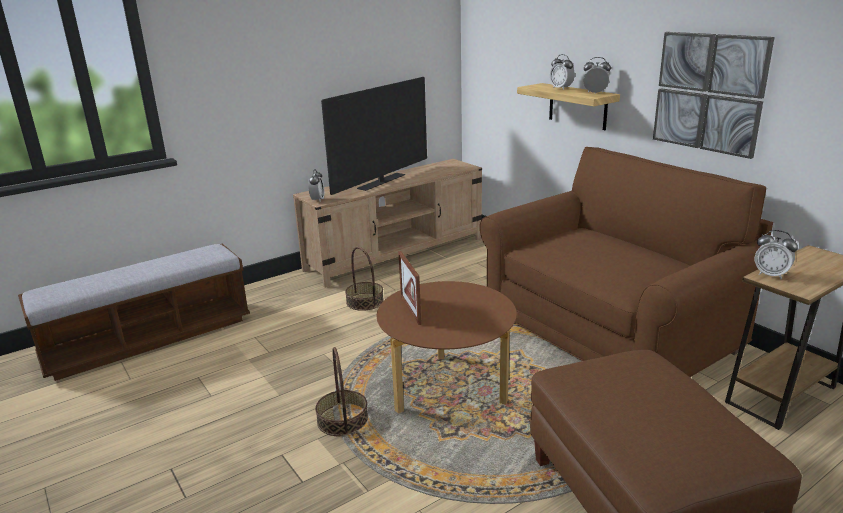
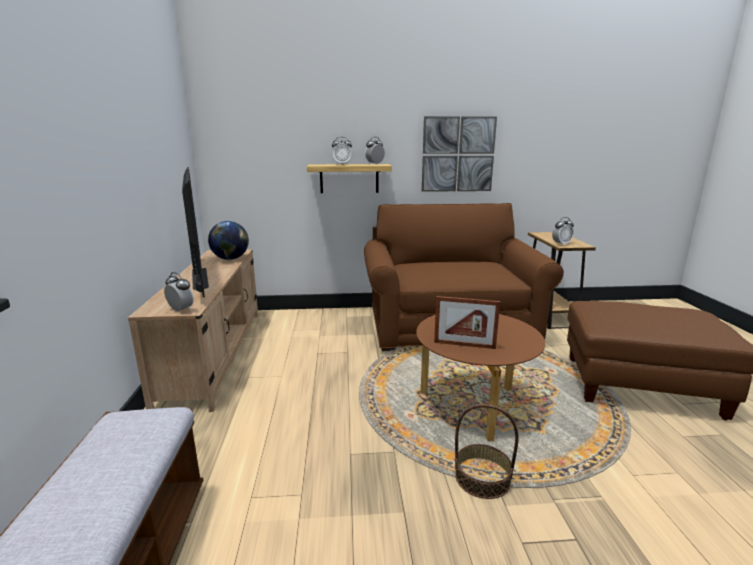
camera: 60 degrees left, 5 degrees down
(365, 301) = (279, 397): basket -> none
(442, 172) = (230, 259): none -> globe

